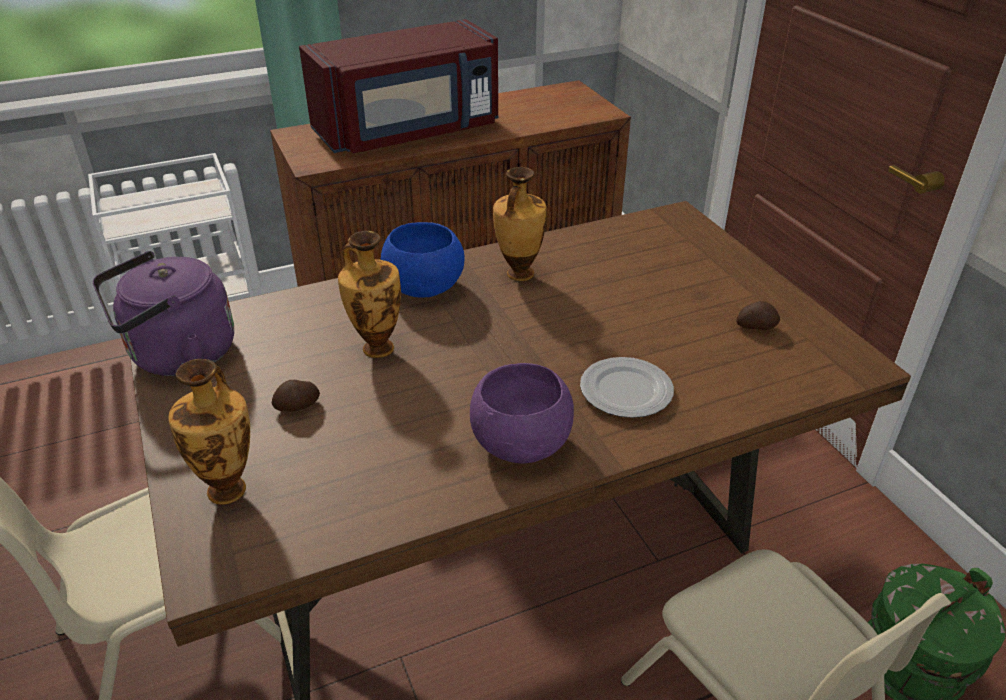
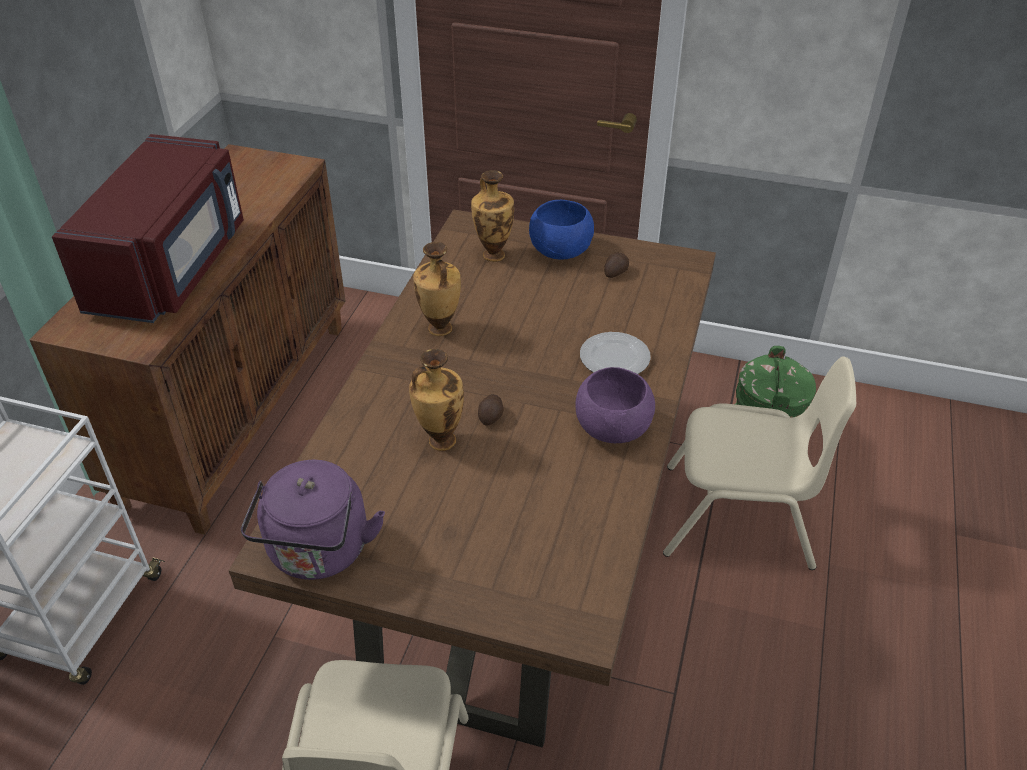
camera: 50 degrees left, 5 degrees up
(229, 488) = (513, 586): vase -> vase (493, 254)
(298, 406) = (462, 512): potato -> potato (491, 416)
(424, 287) = (396, 380): blue bowl -> blue bowl (561, 250)

